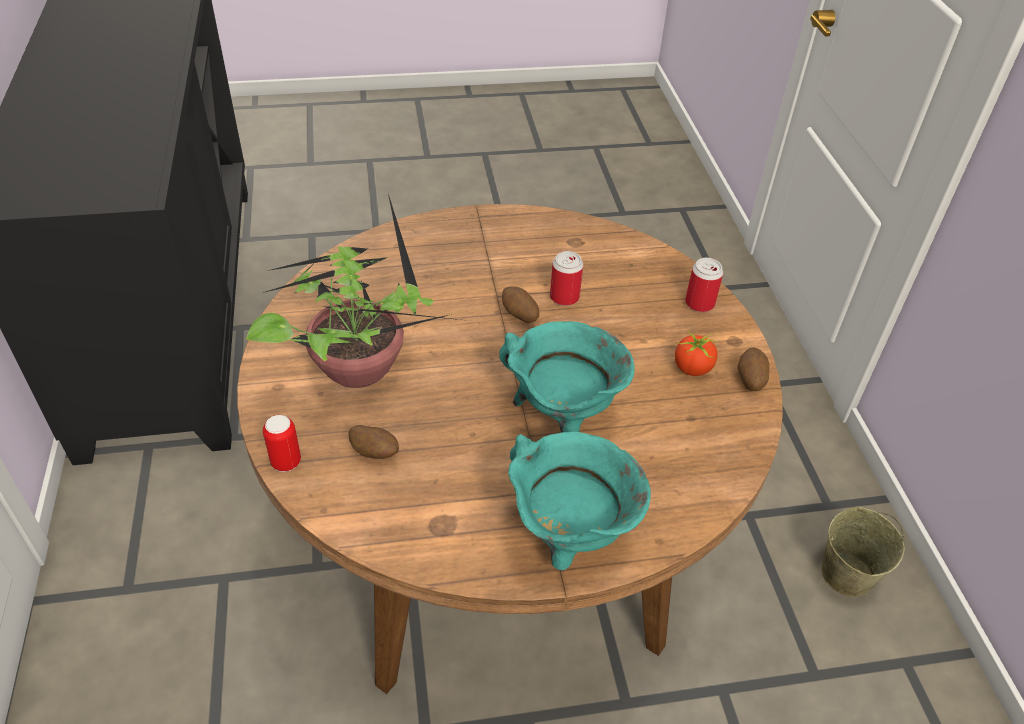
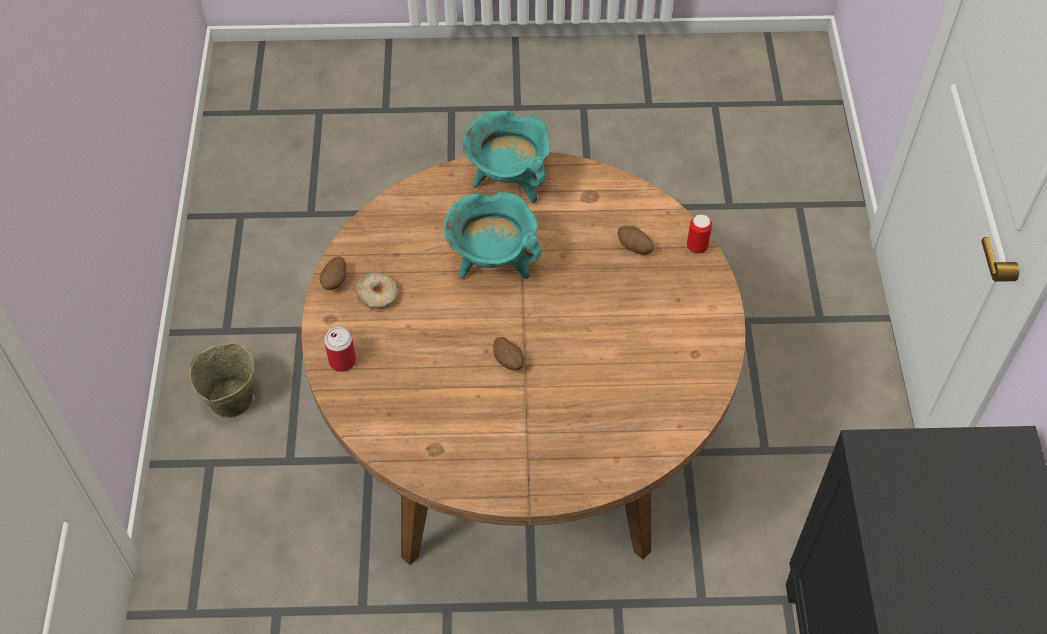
camera: 170 degrees left, 10 degrees up
(360, 366) = (648, 321): potted plant -> none
(564, 297) = (463, 378): can -> none
(692, 368) = (377, 295): tomato -> donut

